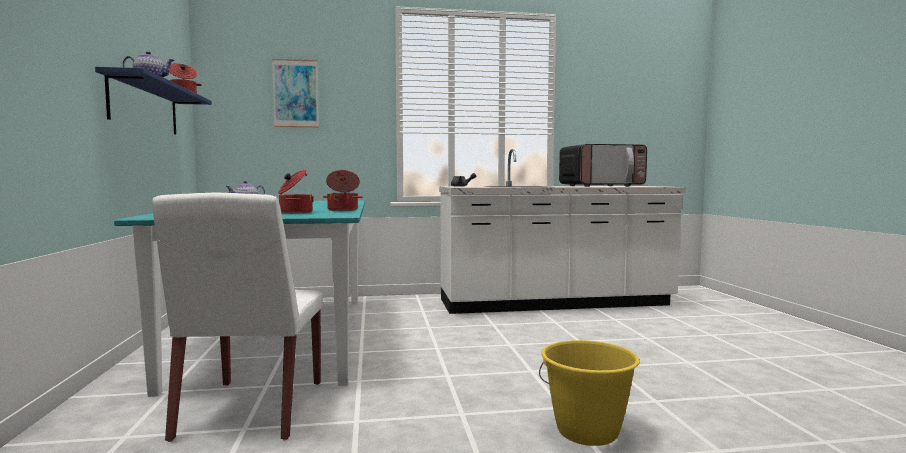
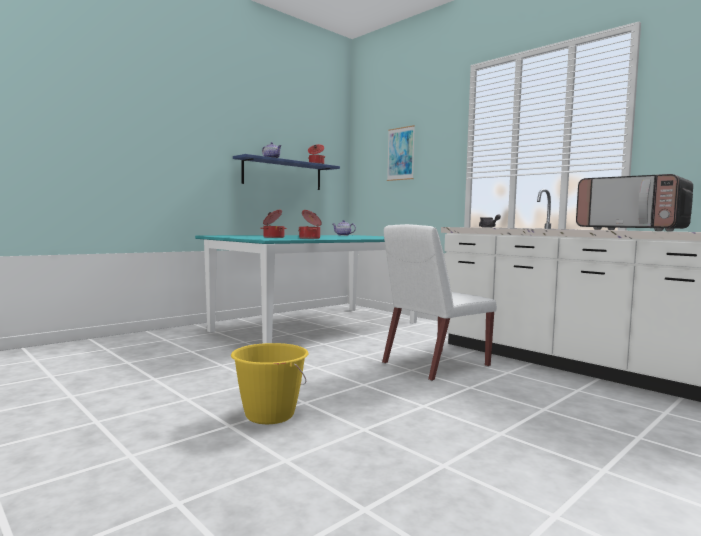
camera: 55 degrees right, 0 degrees up
(251, 410) = (212, 347): white chair -> white chair (434, 365)

